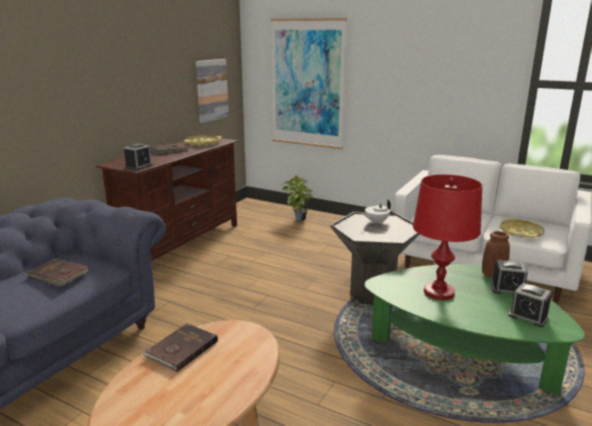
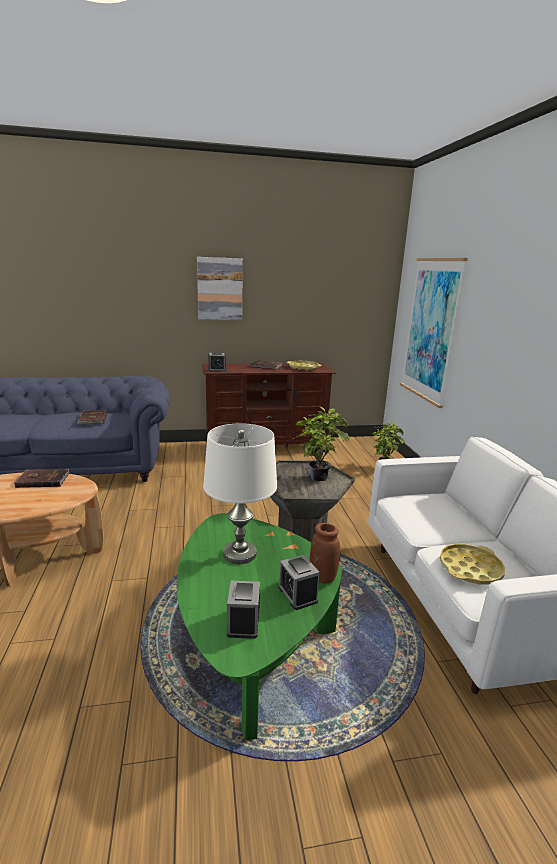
camera: 50 degrees right, 0 degrees up
(211, 90) = (346, 324): picture -> picture (219, 289)
(376, 222) = (318, 476): white teapot -> potted plant
(438, 292) = (239, 553): red table lamp -> white table lamp

